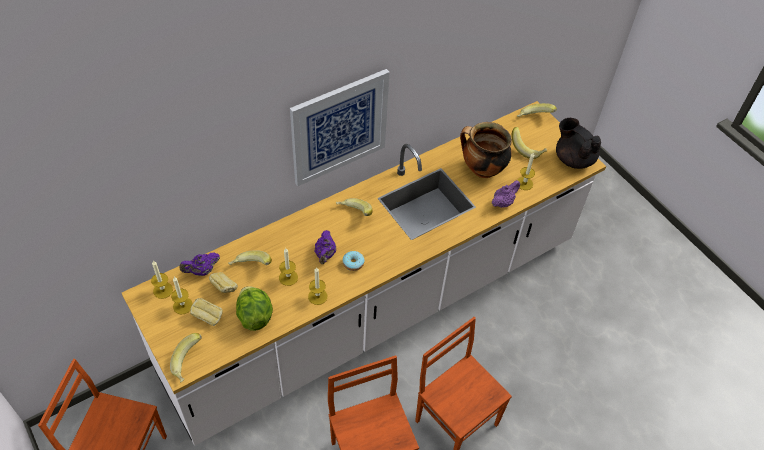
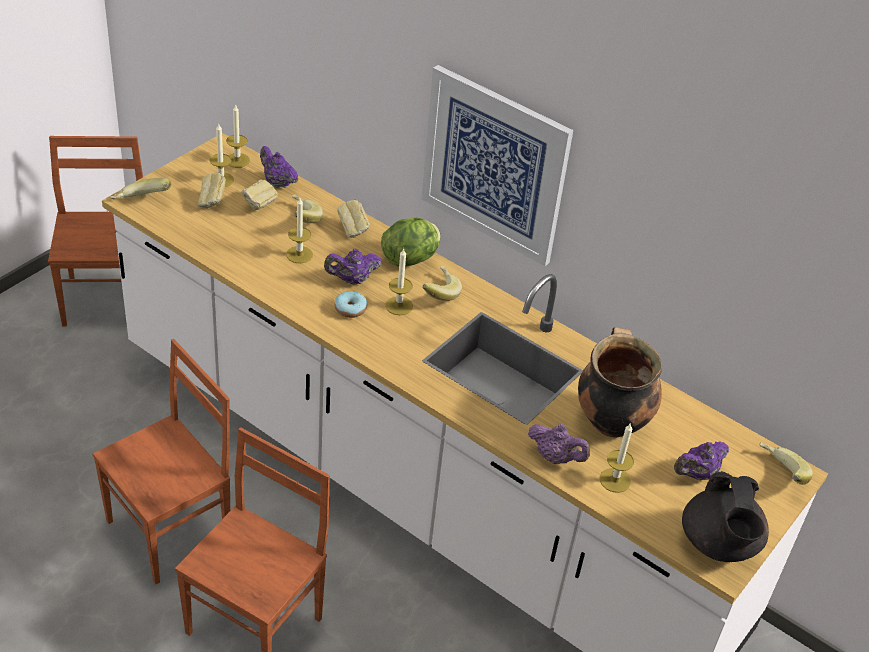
camera: 70 degrees right, 10 degrees down
(254, 316) = (228, 238): lettuce -> lettuce (411, 259)
(274, 241) = (353, 230): none -> bread
(317, 296) = (280, 286): candle -> candle (399, 306)
(527, 149) = (697, 474): banana -> purple teapot
(573, 158) = (719, 544): black teapot -> black teapot turned 150 degrees clockwise

